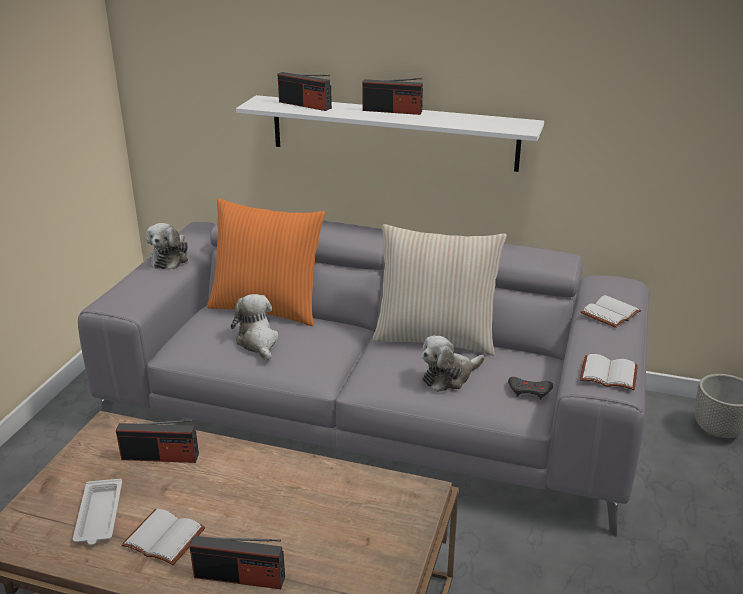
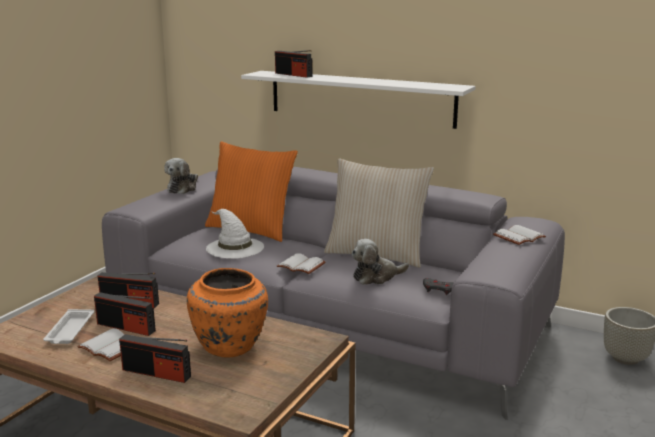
camera: 10 degrees right, 10 degrees down
(258, 342) = (234, 247): plush toy -> white hat
(315, 521) = (229, 347): none -> orange vase
(392, 111) = (358, 79): radio -> radio (126, 327)
(609, 373) = (500, 270): white book -> white book (302, 265)

